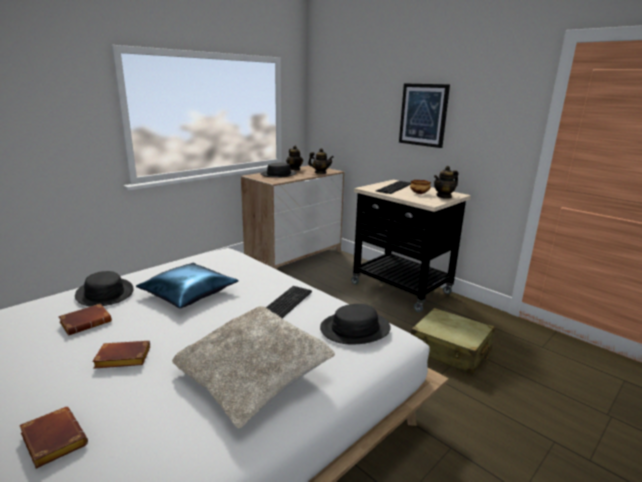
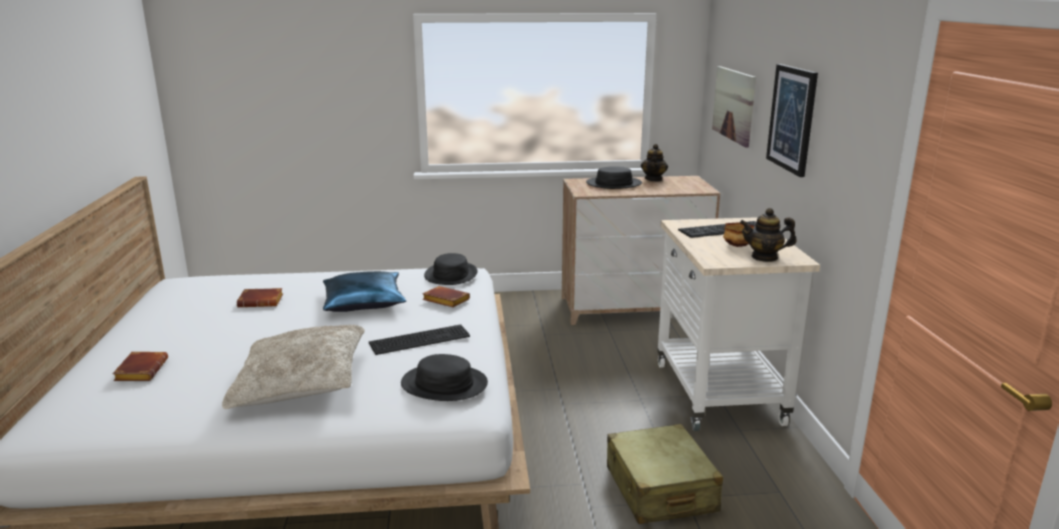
camera: 40 degrees right, 0 degrees up
(104, 293) = (306, 282): black hat -> black hat (450, 275)
(121, 359) = (241, 337): brown book -> brown book (444, 301)
(320, 173) = (677, 190): teapot -> none
(349, 115) = (733, 104): none -> picture
(401, 289) = (719, 395): black cart -> white cart

